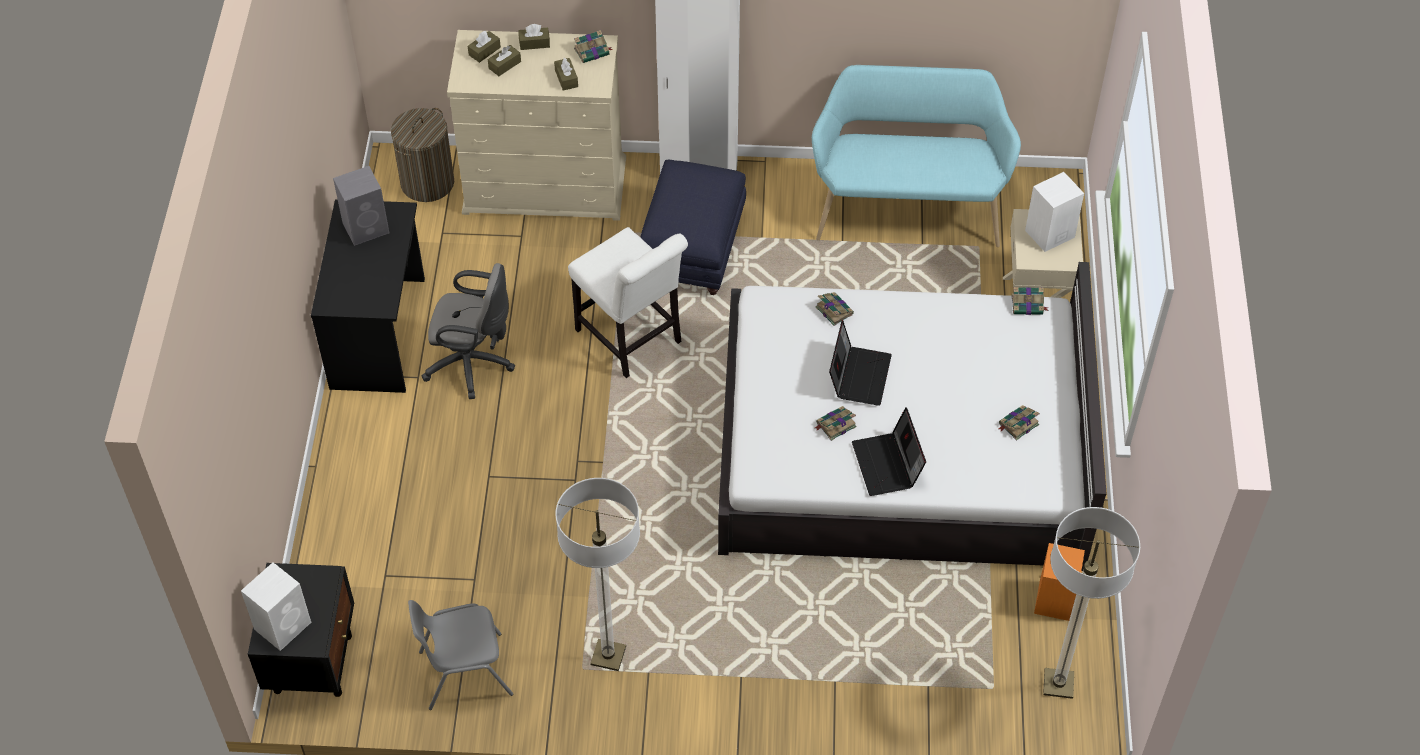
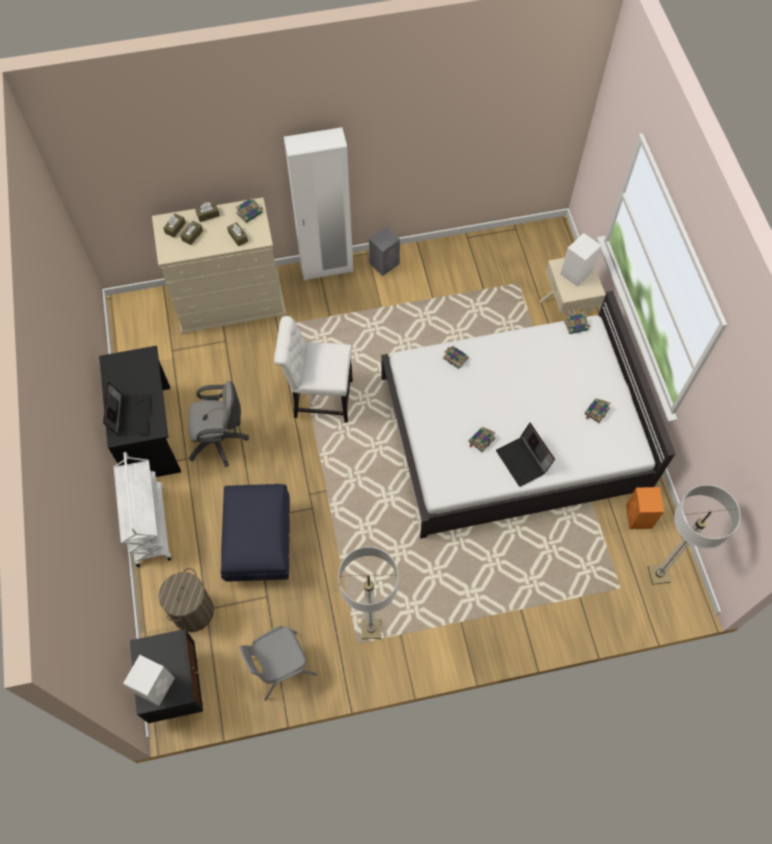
camera: 15 degrees left, 10 degrees up
(340, 450) = (149, 524): none -> white cart
(367, 227) = (127, 372): grey speaker -> grey speaker (385, 263)
(427, 182) = (151, 316): laundry basket -> laundry basket (193, 611)
(632, 339) = (319, 398): white chair -> white chair turned 150 degrees clockwise
(692, 249) = (339, 325): blue ottoman -> blue ottoman (259, 542)
(858, 375) = (485, 401): laptop -> laptop (130, 414)
(907, 207) = (466, 265): turquoise bench -> none

